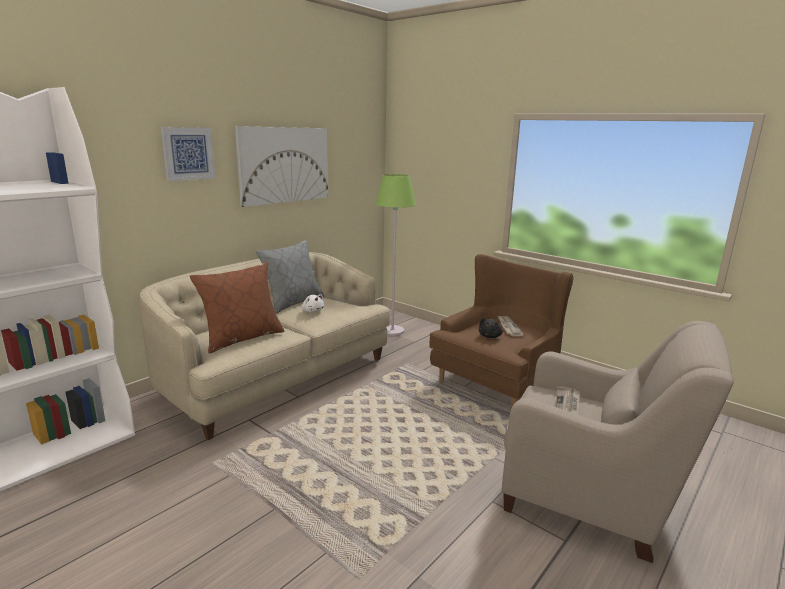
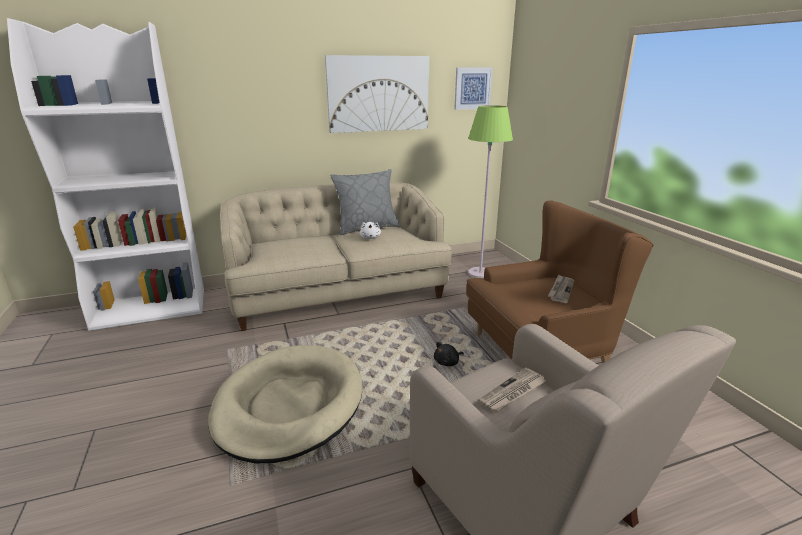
camera: 30 degrees right, 5 degrees up
(188, 153) = (277, 81): picture -> picture (472, 88)
(242, 338) = (288, 251): brown pillow -> none
(339, 491) = (289, 405): none -> beige dog bed
(490, 336) = (526, 295): black plush toy -> black plush toy (447, 362)

